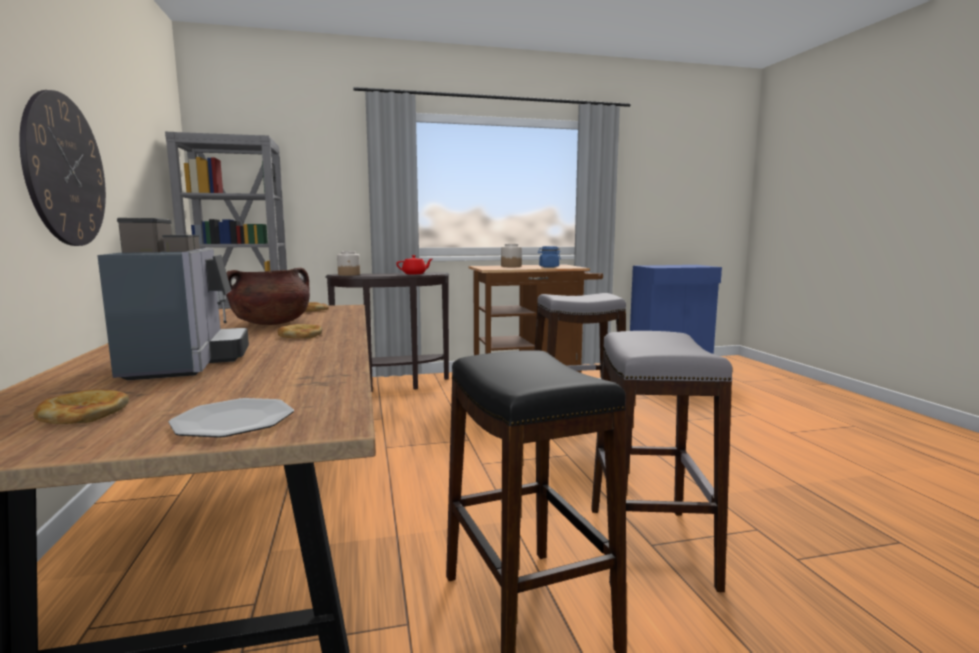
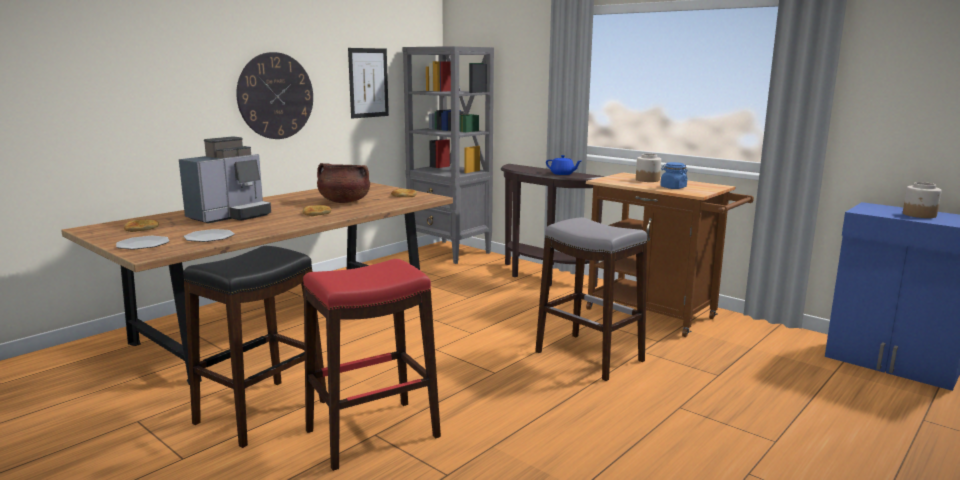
camera: 55 degrees right, 5 degrees up
(143, 173) = (368, 83): none -> picture
(300, 382) = (209, 237): none -> plate
(349, 274) = (516, 166): jar -> jar (919, 215)
(414, 274) = (562, 174): red teapot -> blue teapot
(648, 545) = (373, 433): grey stool -> red stool

